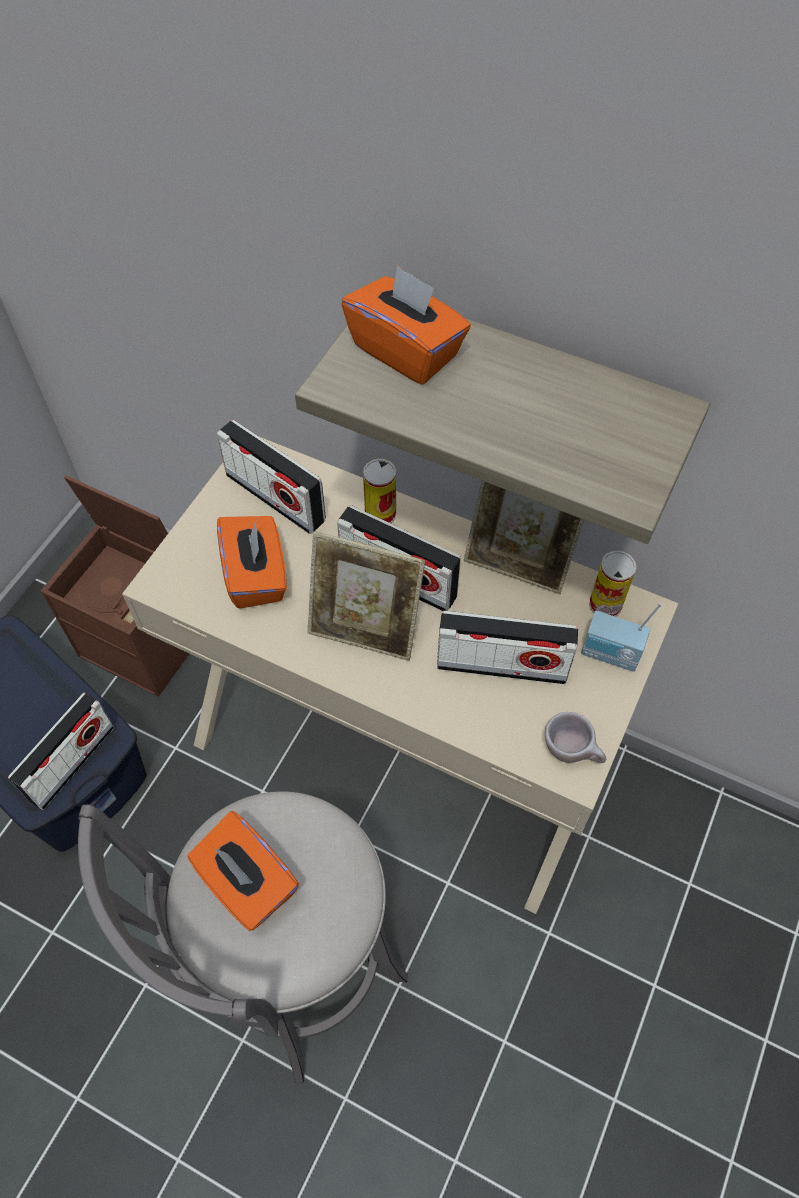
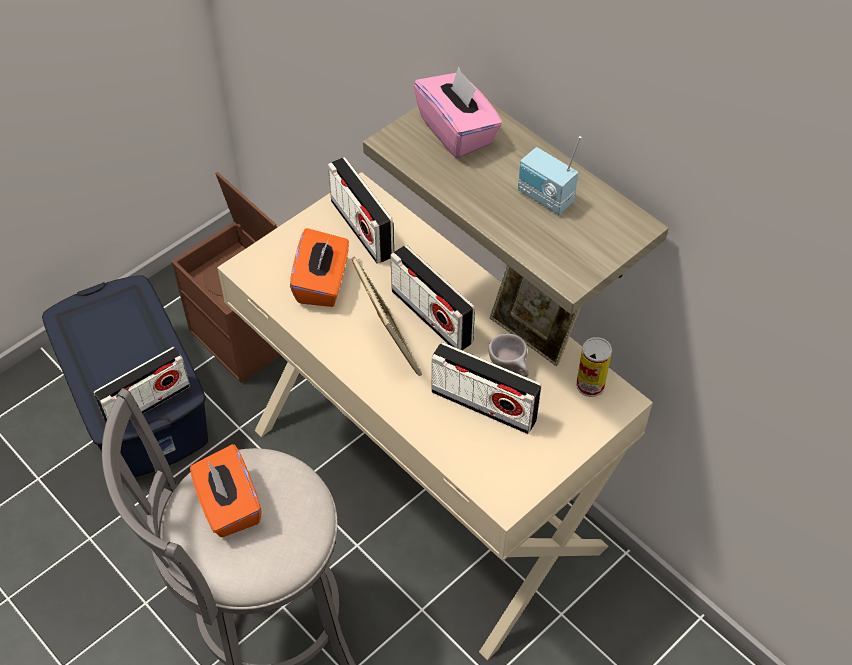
camera: 20 degrees right, 5 degrees down
(365, 630) = (388, 347): picture frame -> picture frame turned 150 degrees counterclockwise
(380, 514) = (439, 264): can -> none
(406, 351) = (457, 131): orange tissue box -> pink tissue box
(572, 753) = (509, 486): beige cup -> beige cup (510, 369)
(610, 655) = (575, 424): radio -> radio (544, 198)

